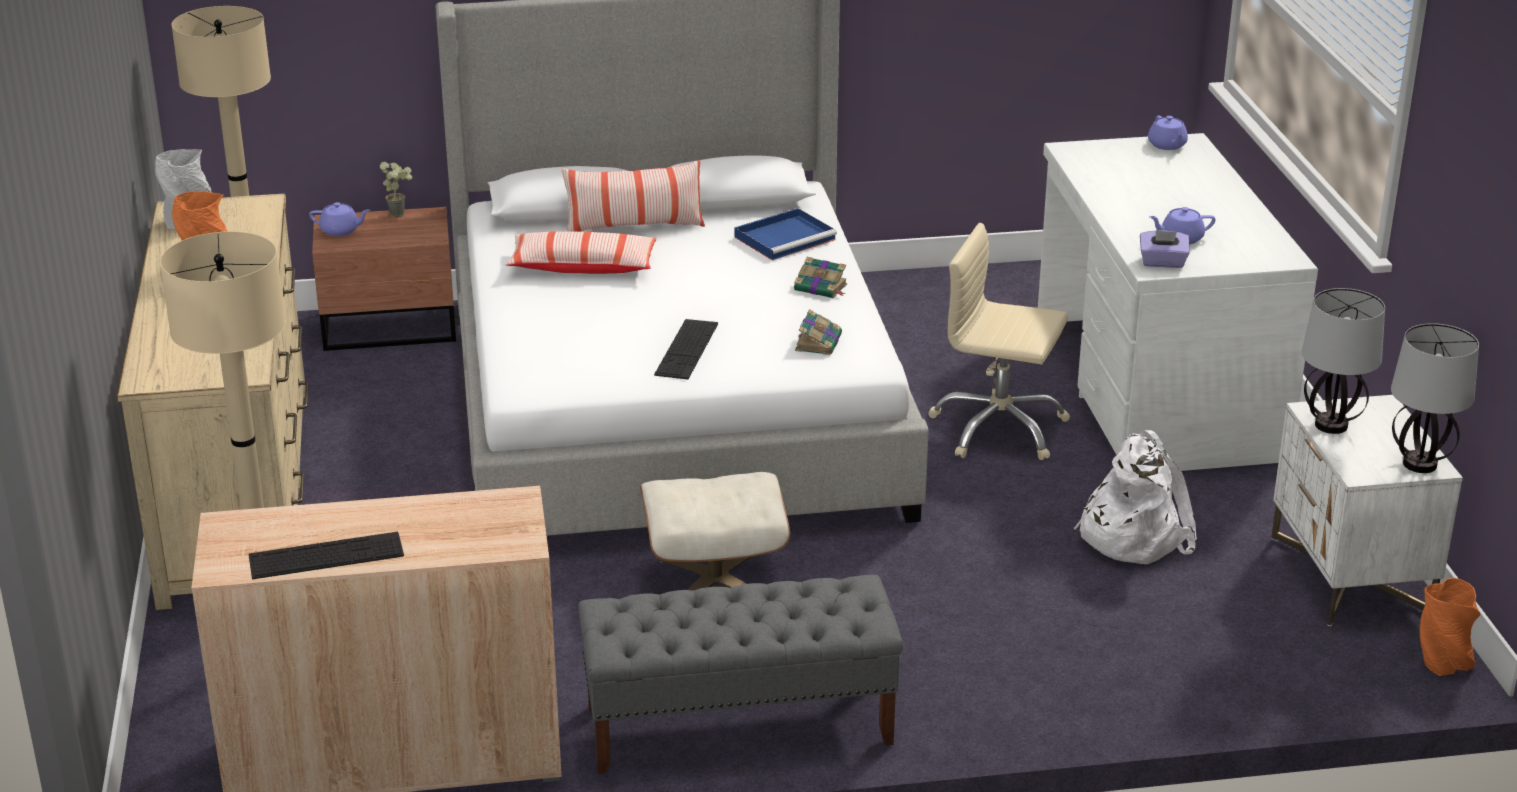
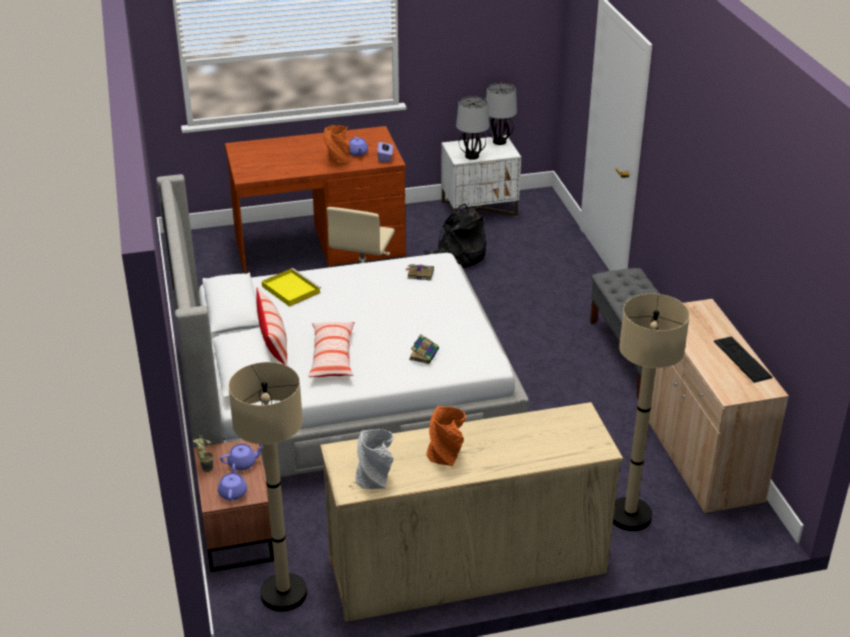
camera: 95 degrees left, 5 degrees up
(686, 349) = (434, 313): keyboard -> none
(715, 580) = (523, 369): beige ottoman -> none
(786, 238) = (290, 289): blue tray -> yellow tray
(821, 288) = (355, 275): book -> book (424, 354)
(1131, 534) = (457, 257): white backpack -> black backpack
(1154, 388) = (319, 246): white desk -> brown desk
(1167, 145) = (242, 152): purple teapot -> purple teapot (243, 463)
(1442, 661) = (534, 196): orange vase -> orange vase (338, 162)

